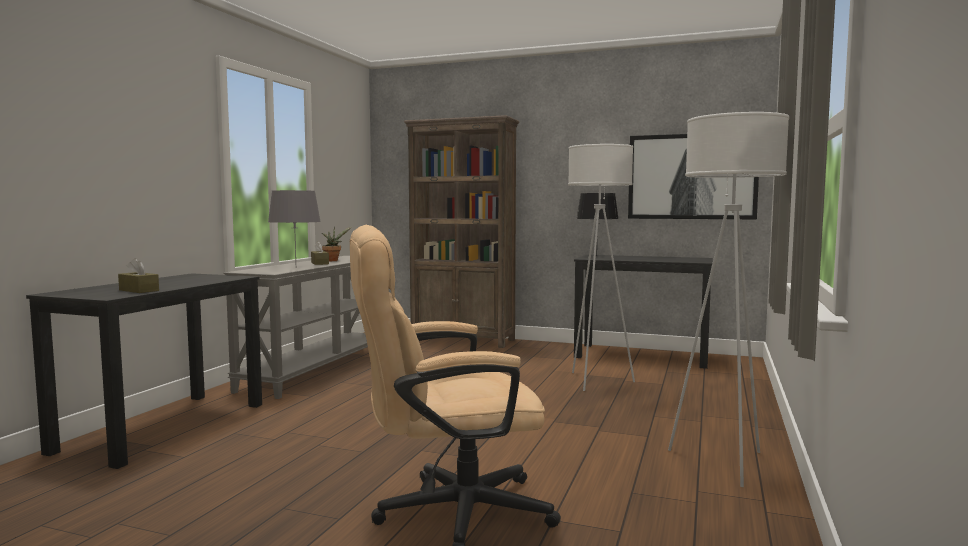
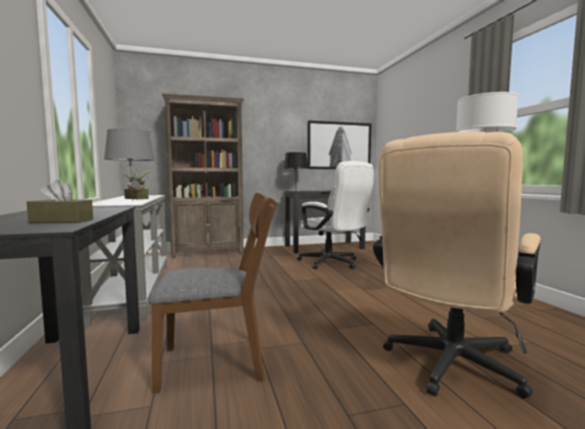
camera: 35 degrees left, 0 degrees up
(272, 445) = (221, 362): none -> brown chair
(596, 381) = (333, 263): white floor lamp -> white office chair

